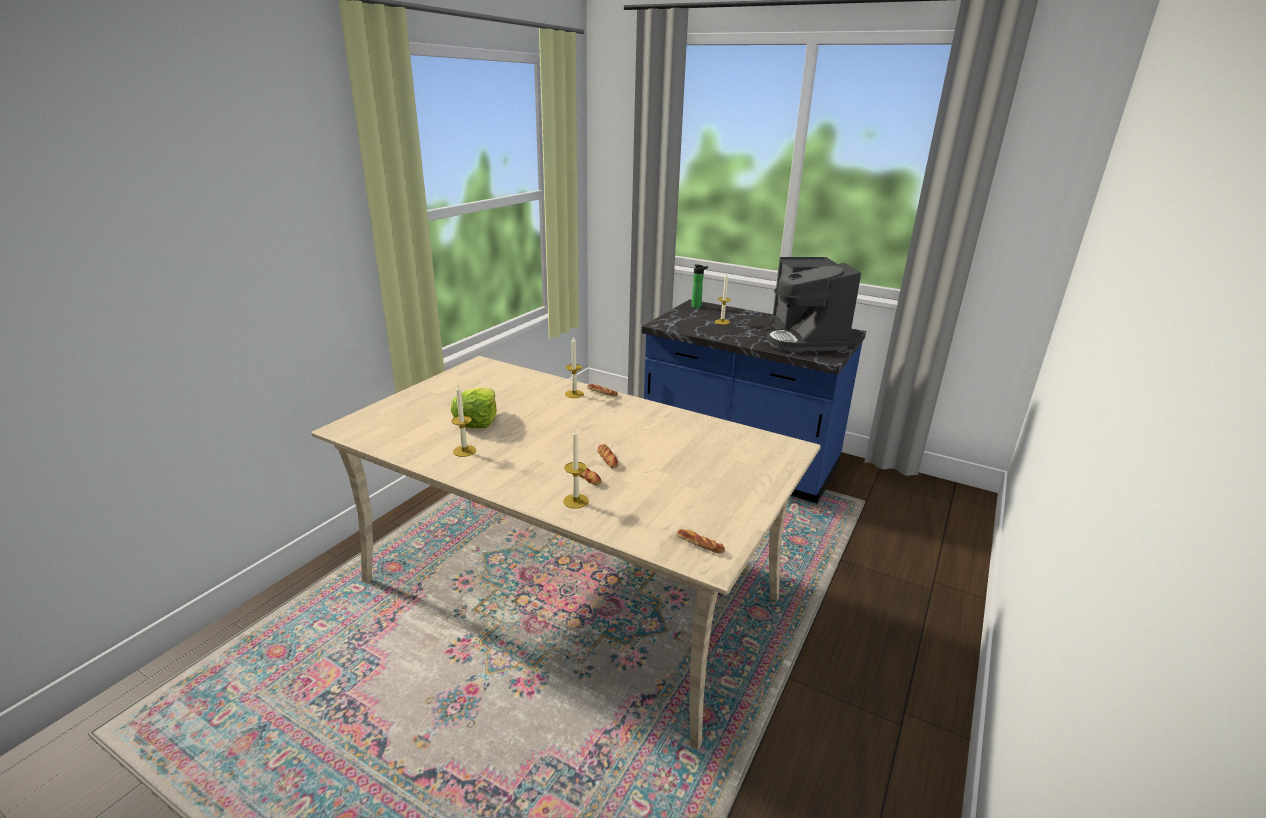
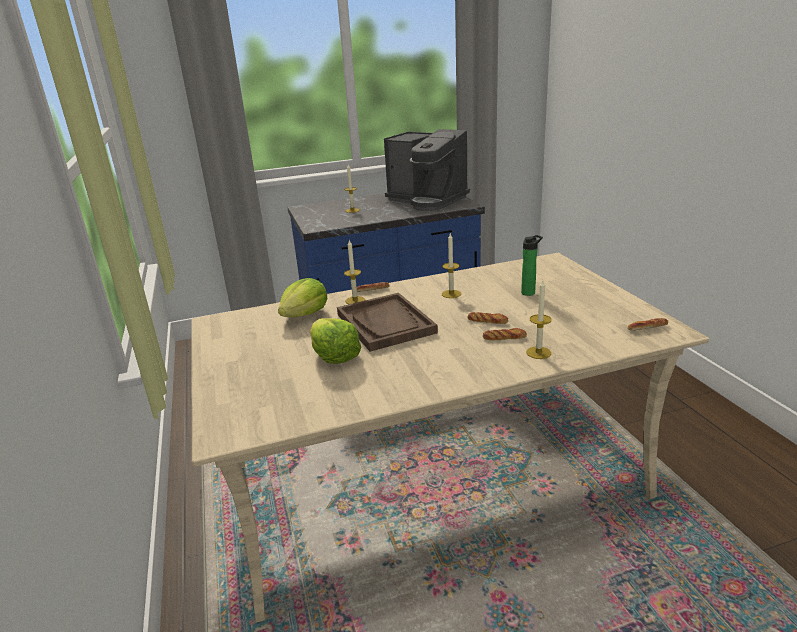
camera: 45 degrees left, 0 degrees up
(464, 451) = (384, 377): candle -> candle (451, 294)
(527, 386) = (305, 314): none -> lettuce
(549, 420) = (386, 323): none -> brown tray
(697, 306) = (308, 208): bottle -> bottle (529, 292)

